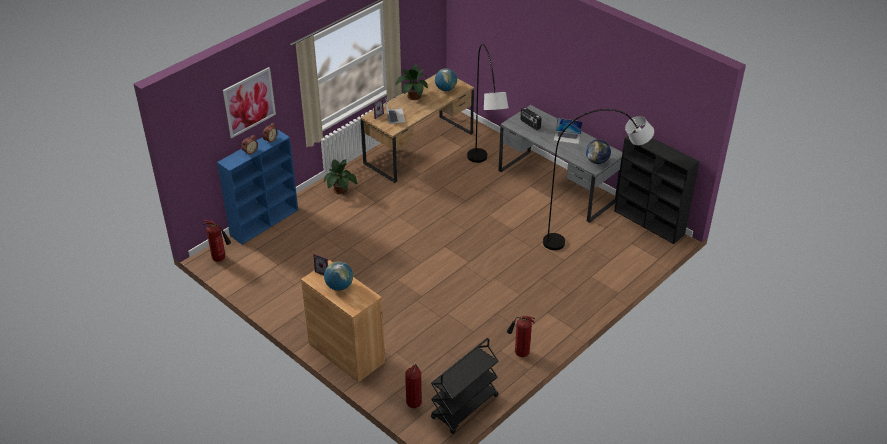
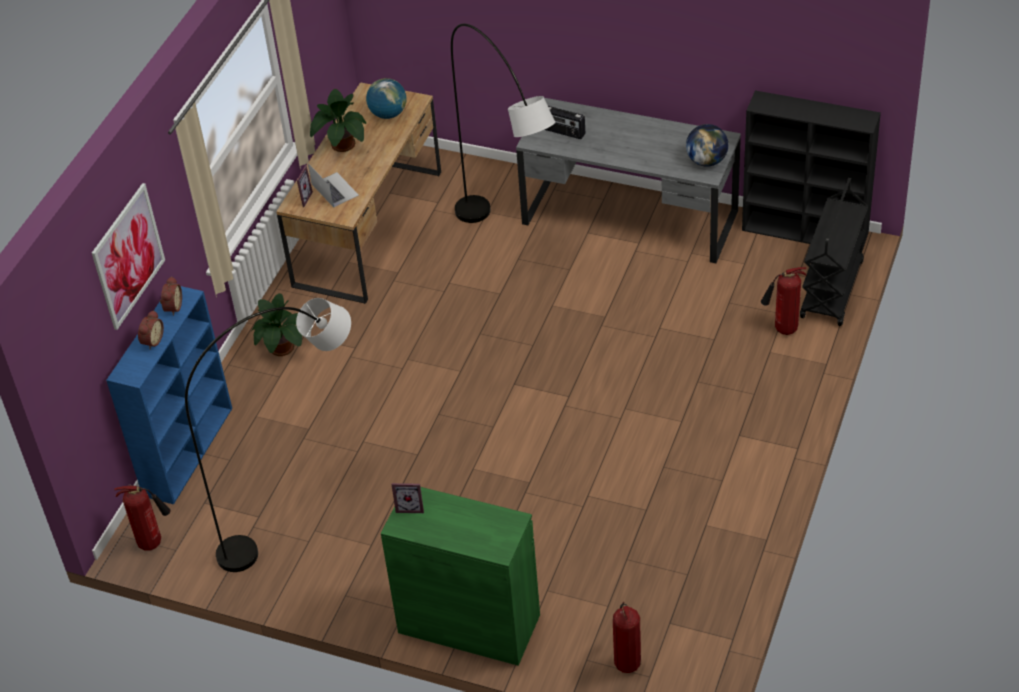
camera: 20 degrees left, 5 degrees up
(339, 286) = (452, 522): globe -> none
(346, 353) = (469, 624): brown cabinet -> green cabinet
(464, 408) = (709, 640): black cart -> black cart (832, 291)
(520, 353) = (738, 518): fire extinguisher -> fire extinguisher (783, 330)
(567, 137) = (635, 135): laptop -> none
(593, 235) = (733, 282): grey floor lamp -> grey floor lamp (302, 514)

